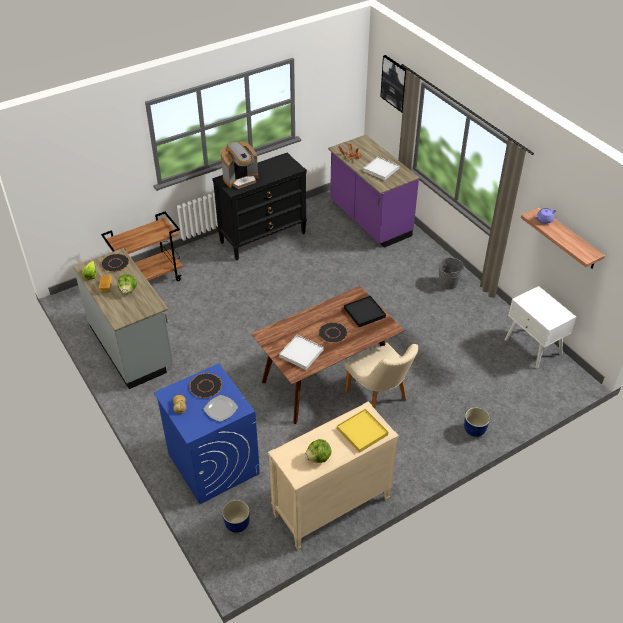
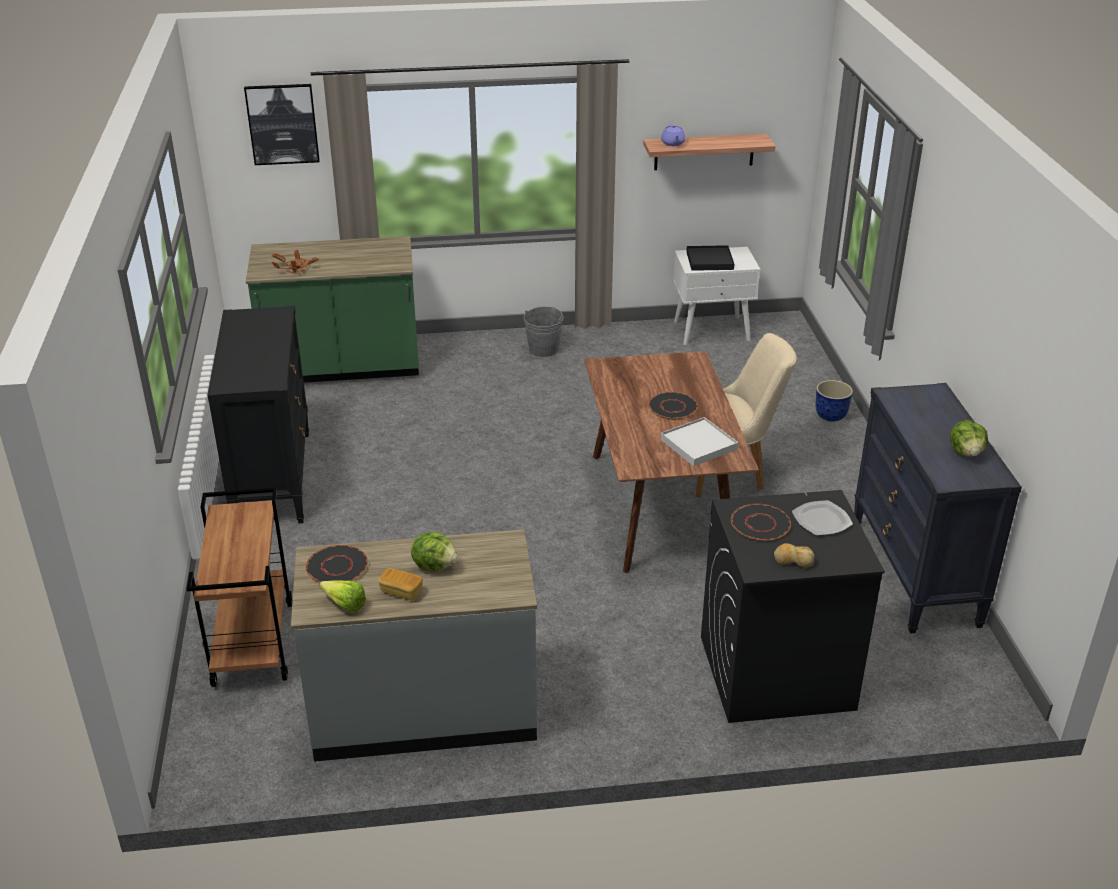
camera: 65 degrees left, 10 degrees down
(213, 463) = (775, 673): blue washing machine -> black washing machine
(236, 524) = (914, 678): planter -> none
(240, 179) = (247, 368): coffee machine -> none
(331, 507) = (915, 573): beige dresser -> black dresser
(362, 432) = (929, 406): yellow tray -> none
(364, 313) = (647, 370): black tray -> black tray (710, 260)
(369, 220) = (342, 369): purple counter -> green counter
(381, 170) = (358, 256): white tray -> none

